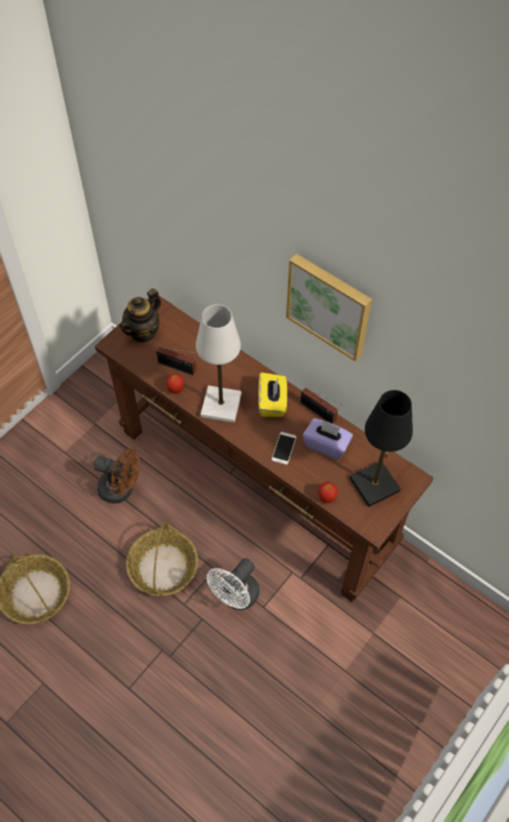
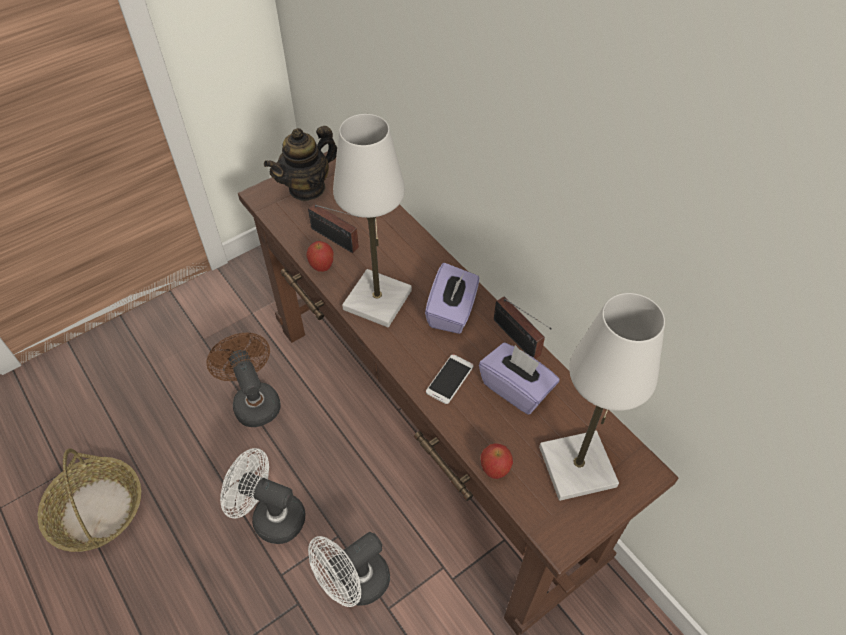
camera: 15 degrees right, 5 degrees down
(121, 490) = (254, 400): brown fan -> brown fan turned 150 degrees counterclockwise
(163, 567) = (271, 516): basket -> white fan
(272, 403) = (452, 312): yellow tissue box -> purple tissue box
(329, 305) = (555, 147): picture -> none
(374, 484) = (577, 466): black table lamp -> white table lamp

